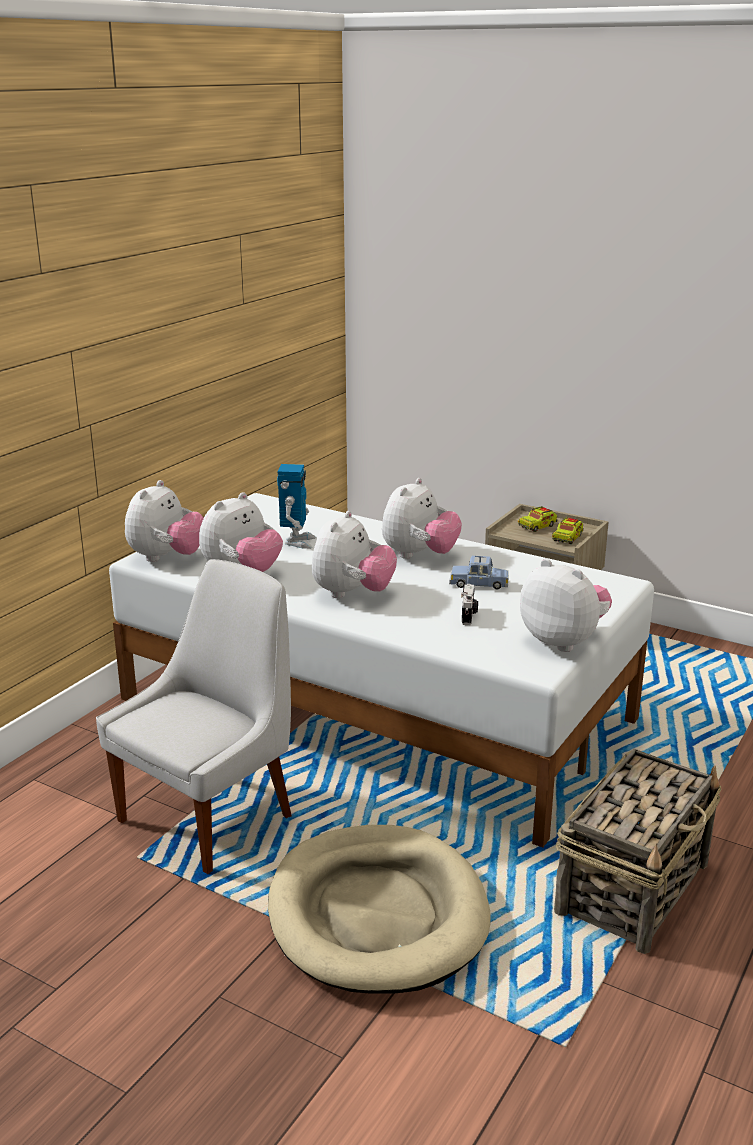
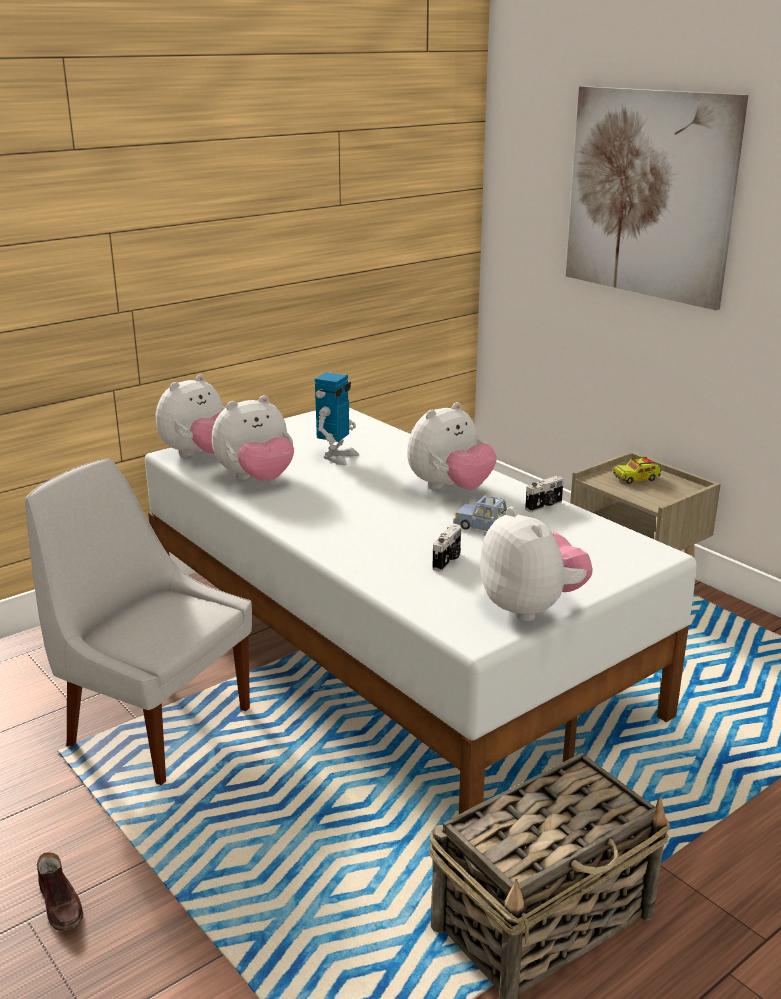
camera: 20 degrees right, 0 degrees up
(211, 816) = (154, 725): white chair -> white chair turned 120 degrees counterclockwise
(240, 977) = (61, 904): none -> brown shoe
(352, 594) = (345, 517): plush toy -> none
(377, 914) = (241, 873): beige dog bed -> none
(508, 559) = (544, 506): none -> camera
(523, 278) = (649, 194): none -> picture
(567, 538) = (661, 496): toy truck -> none

